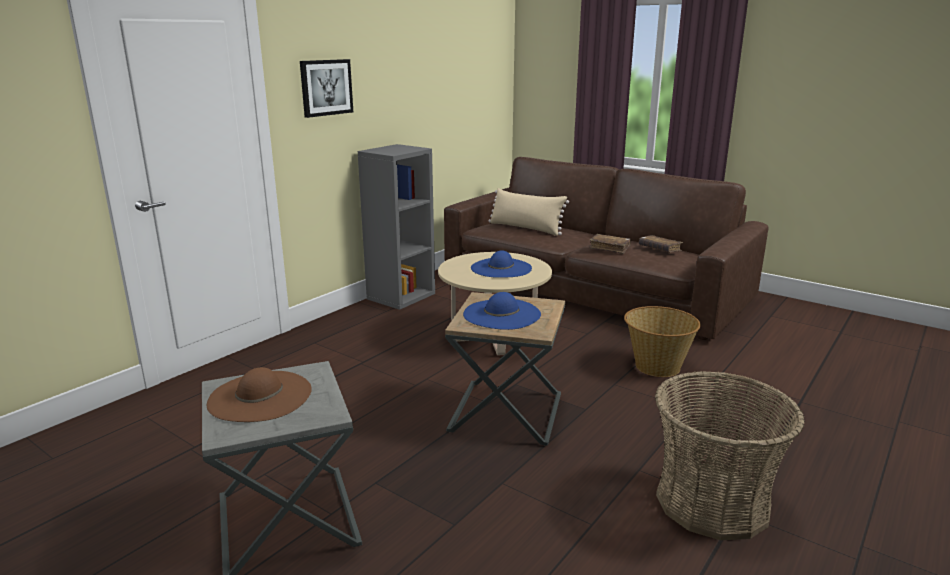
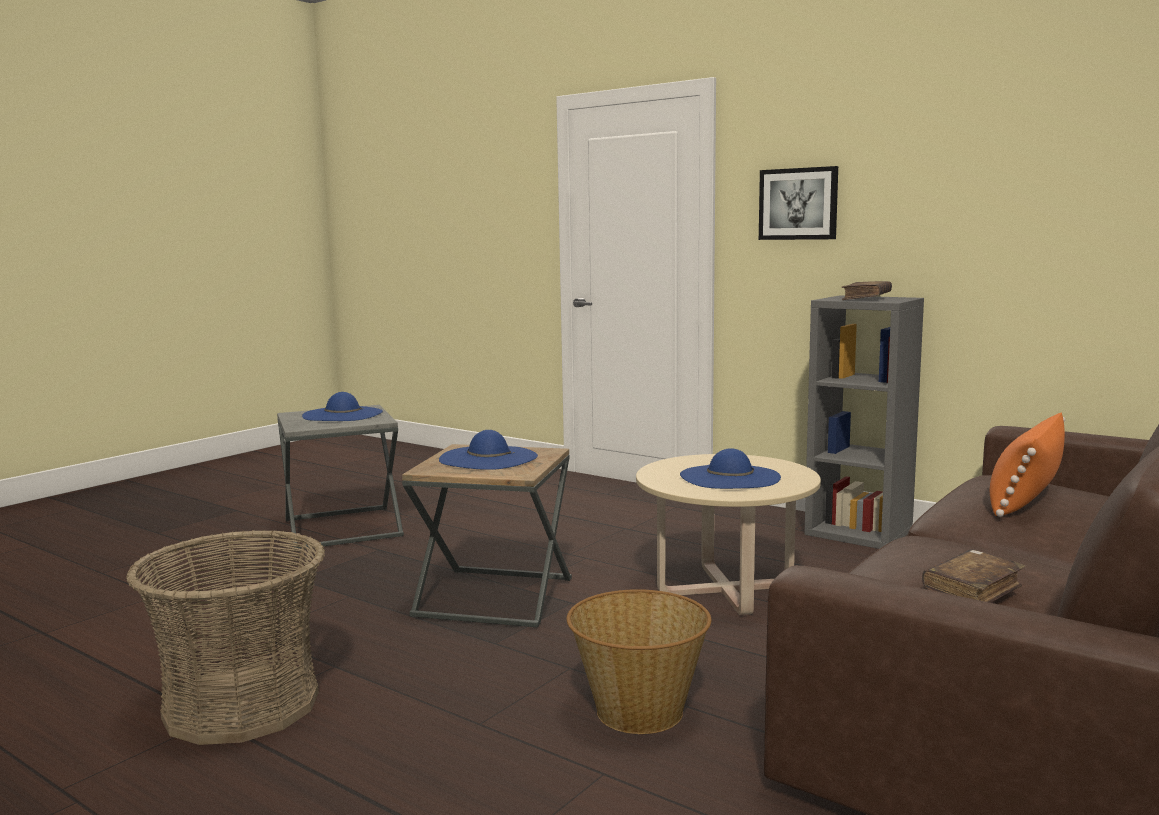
camera: 90 degrees right, 10 degrees down
(260, 396) = (342, 414): brown hat -> blue hat
(525, 228) = (1025, 497): beige pillow -> orange pillow
(609, 248) = (932, 547): brown book -> brown book (866, 298)

